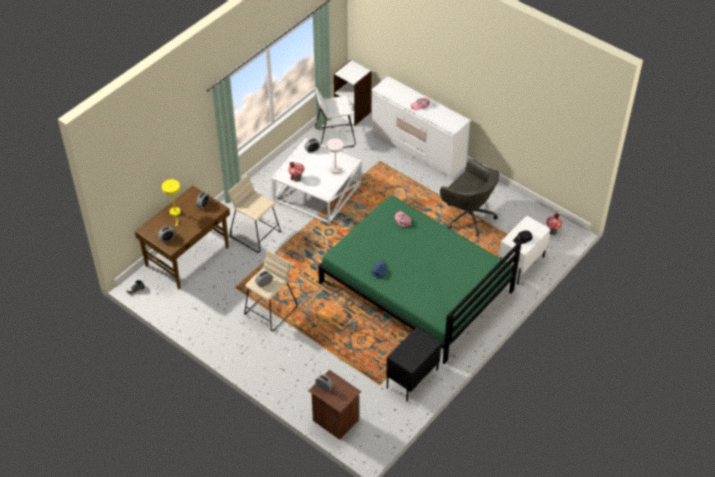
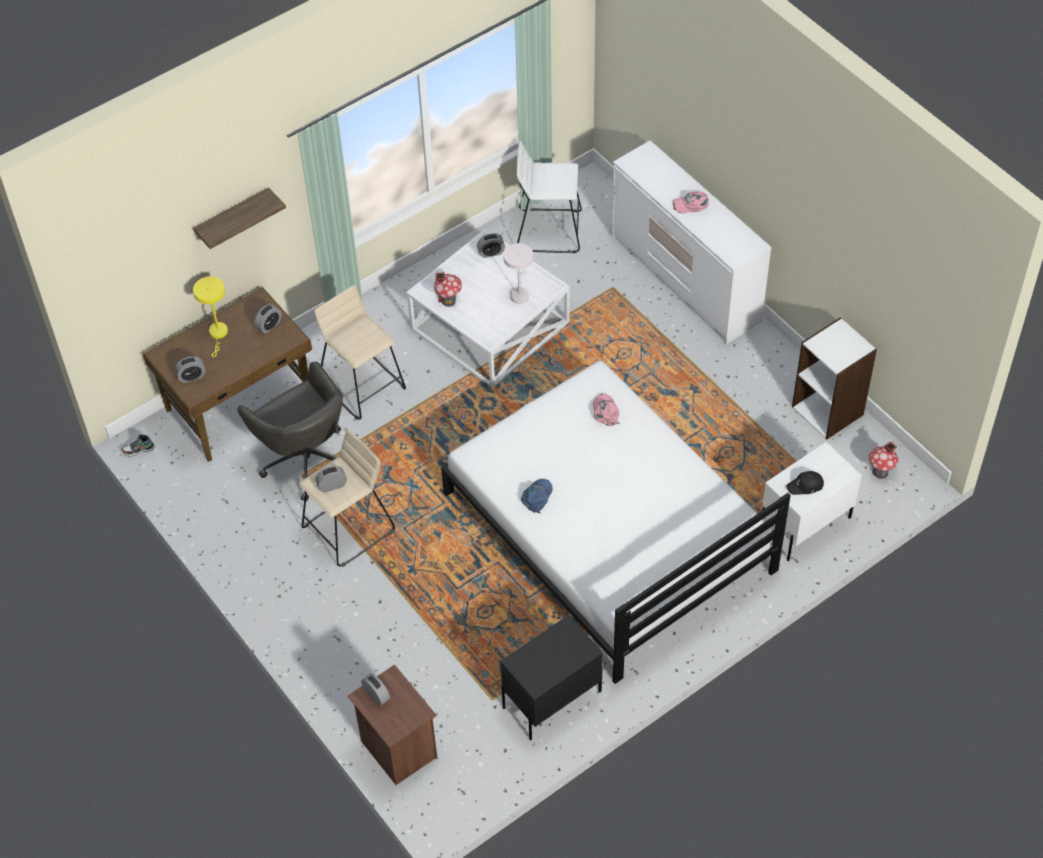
camera: 15 degrees right, 5 degrees up
(178, 144) = (233, 218): none -> shelf
(353, 112) = (593, 190): white bookcase -> white bookcase (828, 410)
(416, 287) = (608, 532): green bed -> white bed
(468, 216) = (738, 416): grey office chair -> grey office chair (306, 459)

